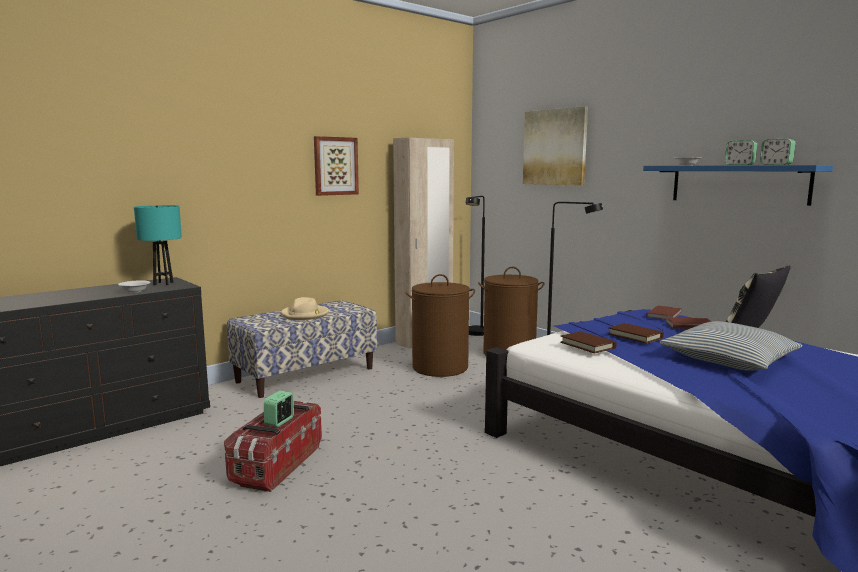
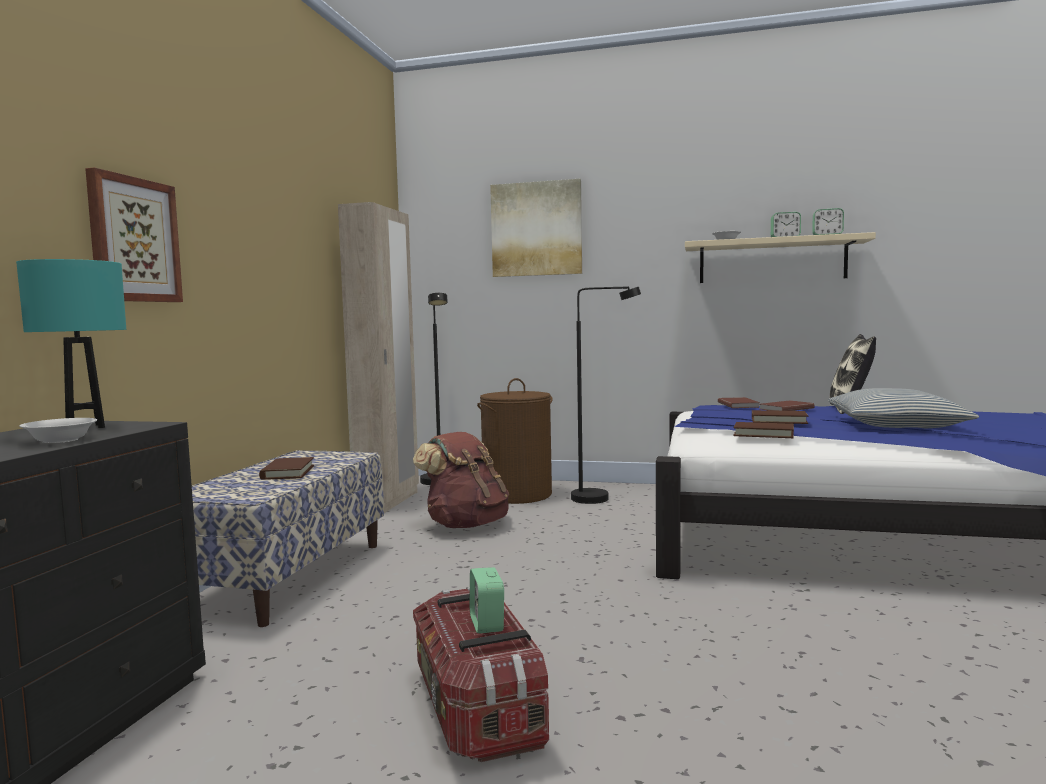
camera: 35 degrees left, 5 degrees down
(305, 315) = (288, 472): beige hat -> brown book
(335, 166) = (277, 235): picture -> picture (133, 240)
(440, 367) = (466, 525): brown laundry basket -> brown backpack
(738, 184) = (772, 261): blue shelf -> beige shelf

